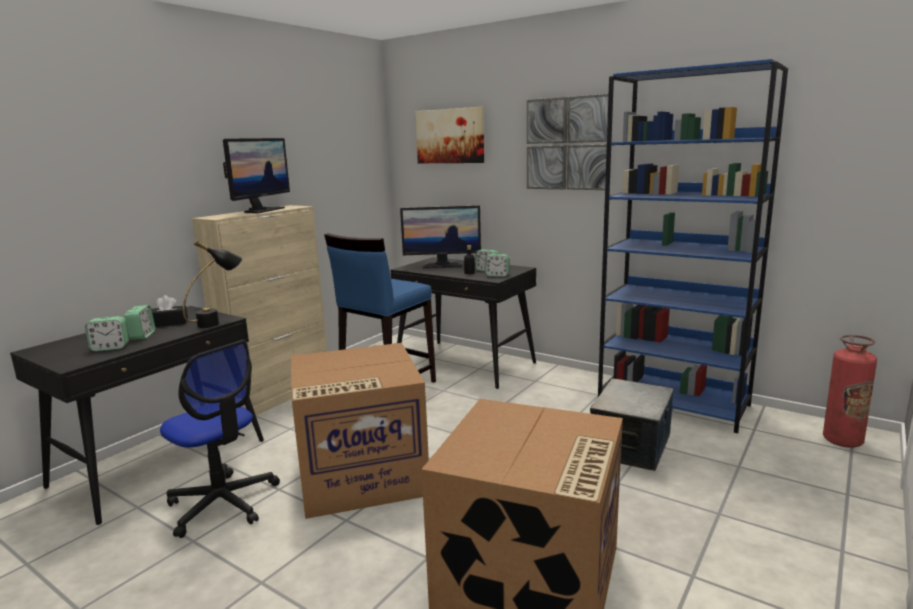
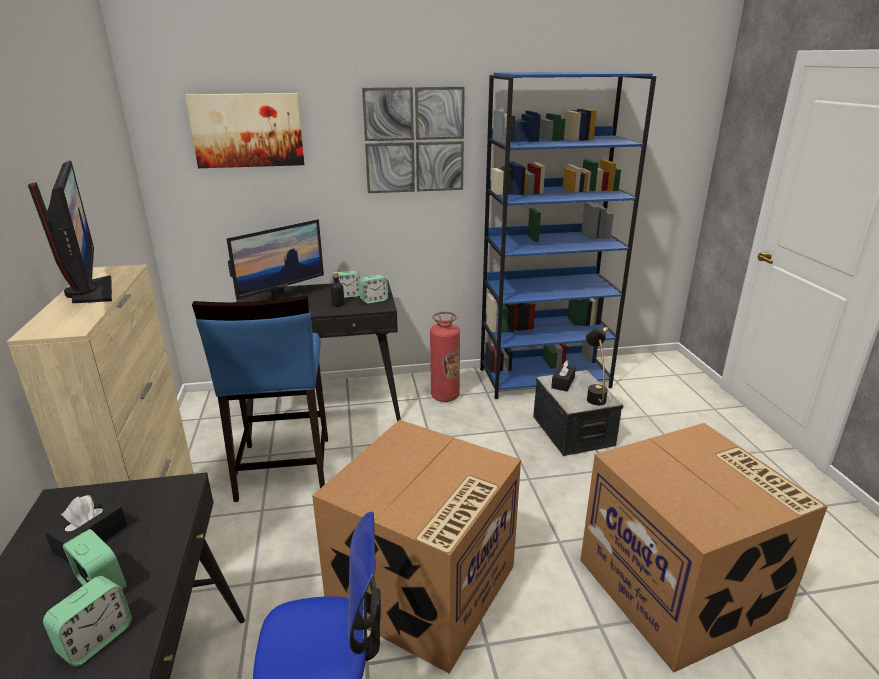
camera: 45 degrees left, 10 degrees up
(218, 322) = (182, 498): black table lamp -> black table lamp (594, 395)
(628, 388) = (563, 383): none -> black tissue box
(842, 441) = (663, 368): fire extinguisher -> fire extinguisher (445, 396)

